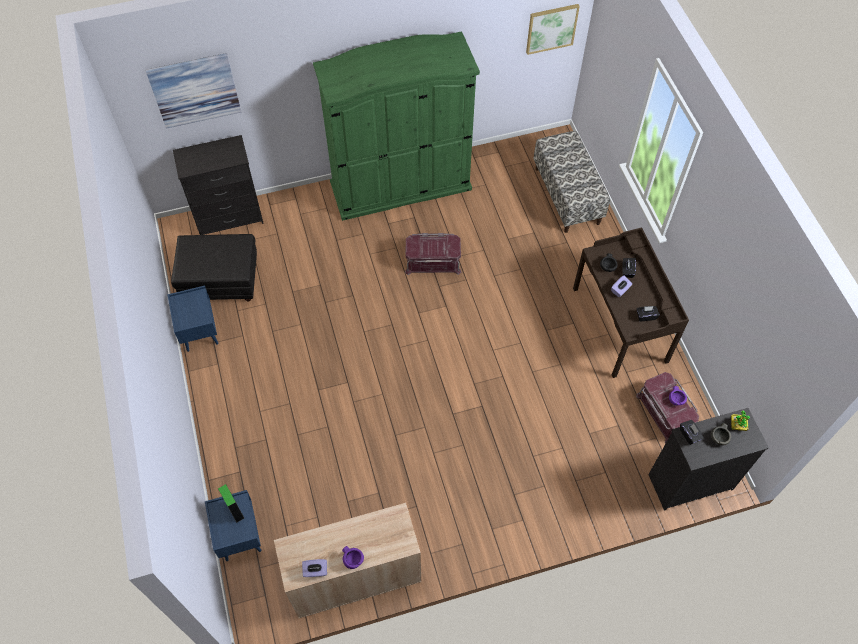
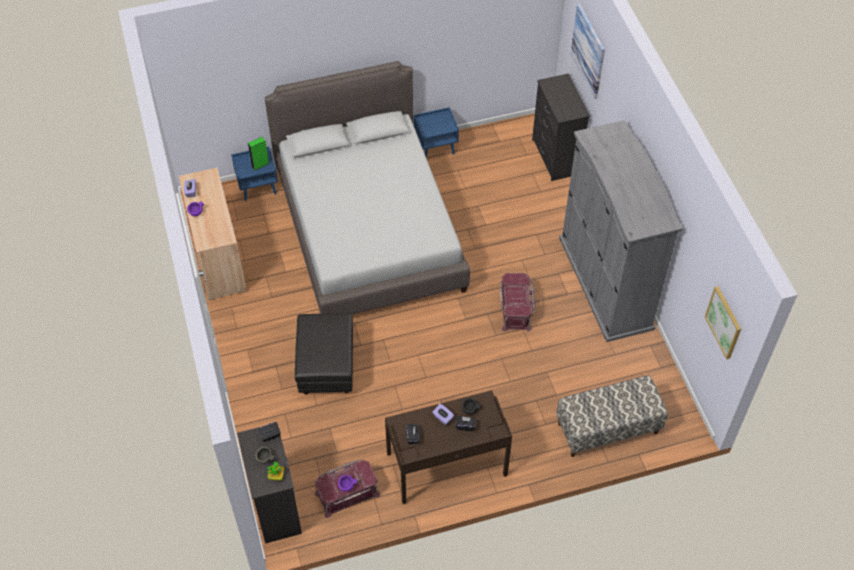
camera: 90 degrees right, 5 degrees down
(221, 283) = (484, 157): black ottoman -> black ottoman (326, 368)
(320, 401) = (369, 230): none -> grey bed
(400, 186) = (605, 282): green wardrobe -> grey wardrobe

